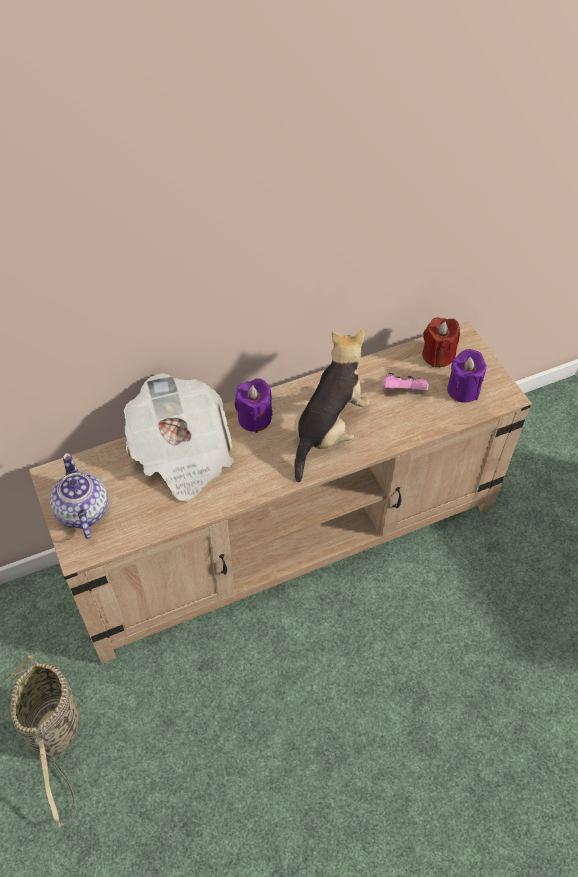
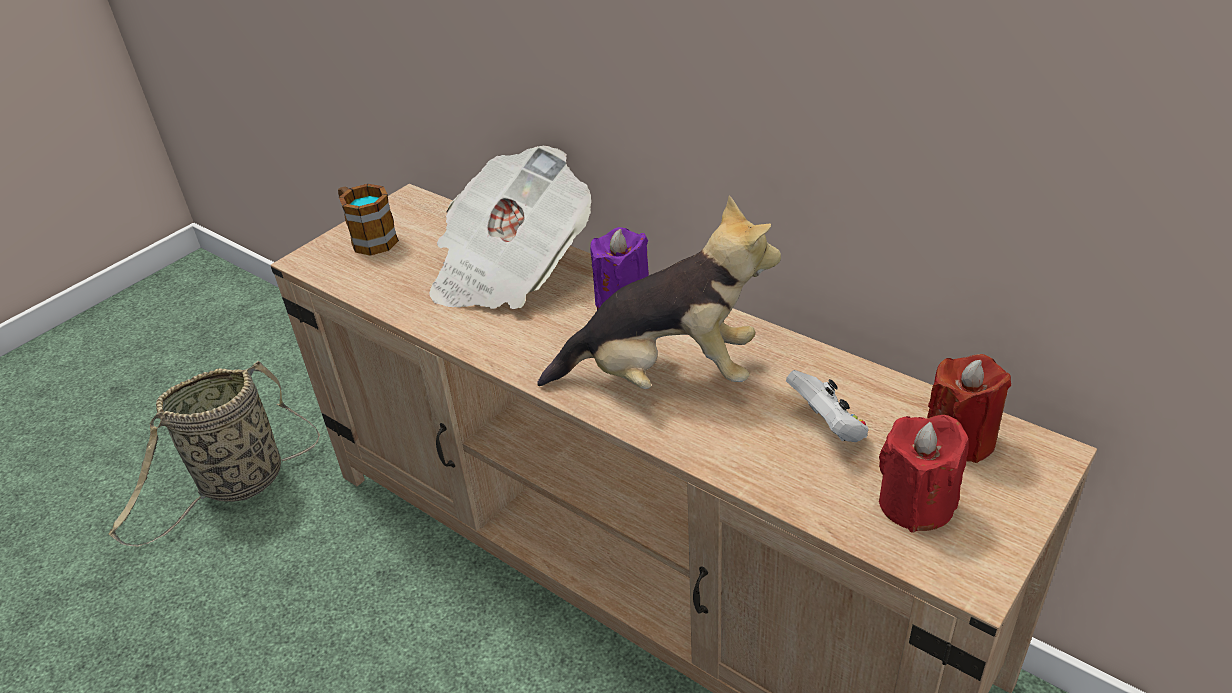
camera: 65 degrees right, 15 degrees down
(82, 512) = (368, 238): teapot -> mug
(403, 391) = (827, 427): pink game controller -> white game controller
(463, 390) = (916, 504): purple candle -> red candle

